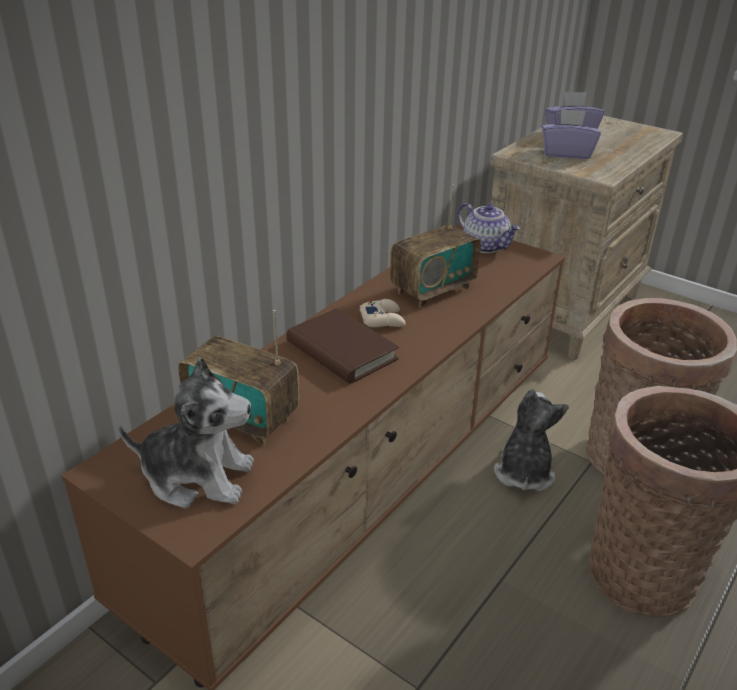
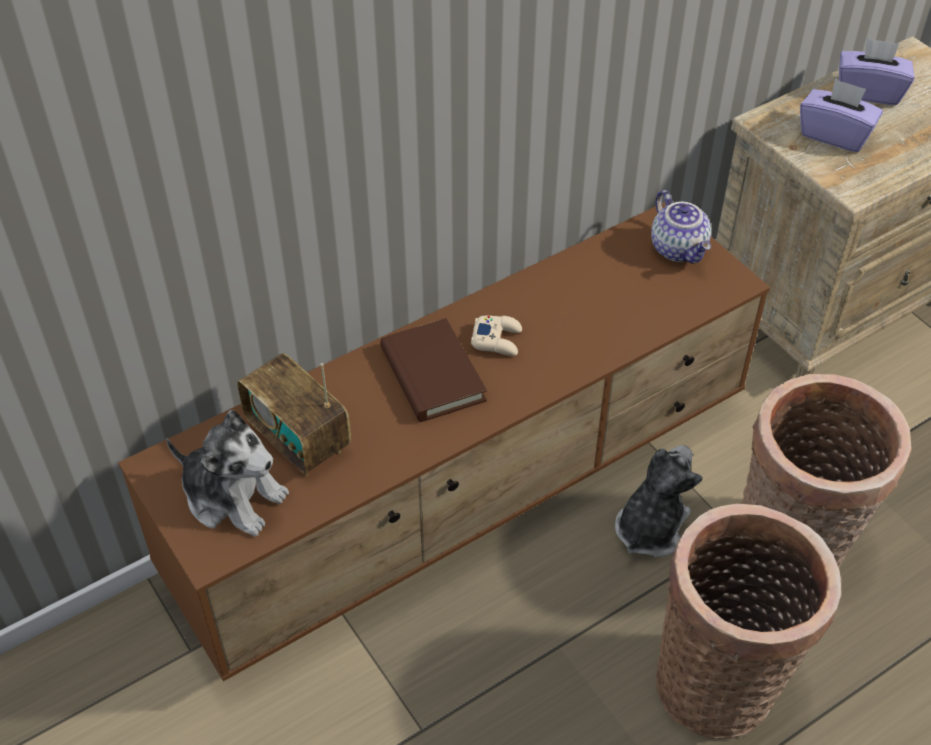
camera: 20 degrees right, 15 degrees up
(433, 290) = (576, 307): radio -> none

